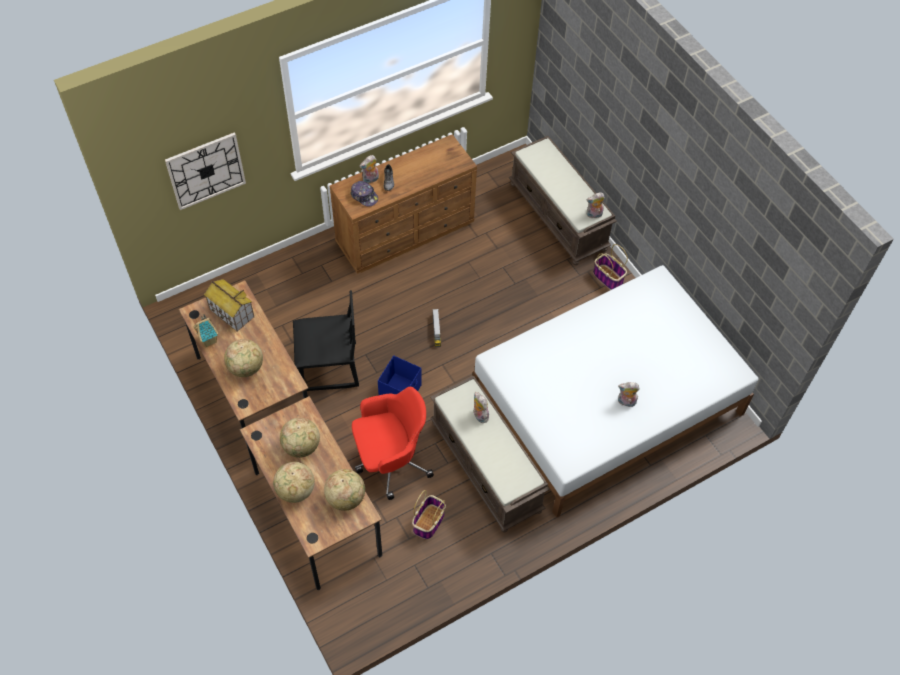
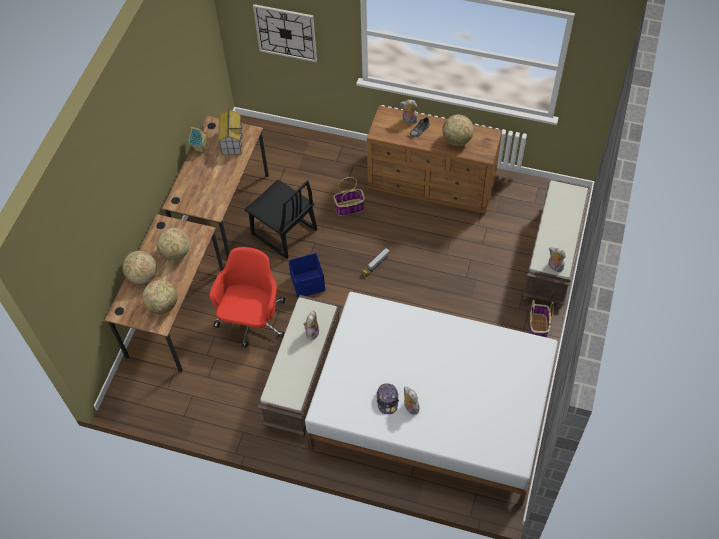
camera: 50 degrees right, 0 degrees up
(246, 368) = (201, 181): globe -> globe (457, 140)
(364, 196) = (392, 128): cap -> cap (387, 400)
(390, 460) = (252, 321): red office chair -> red office chair turned 105 degrees counterclockwise
(428, 522) = (230, 378): basket -> basket (349, 208)

